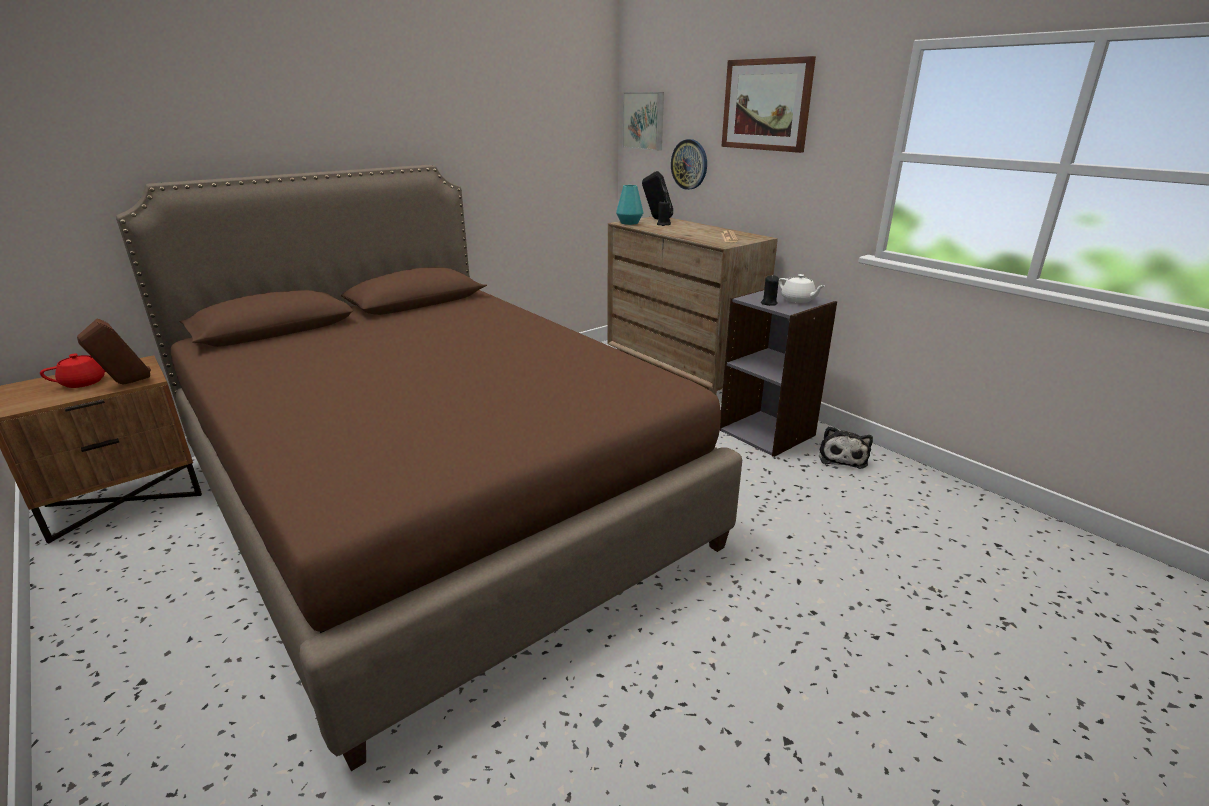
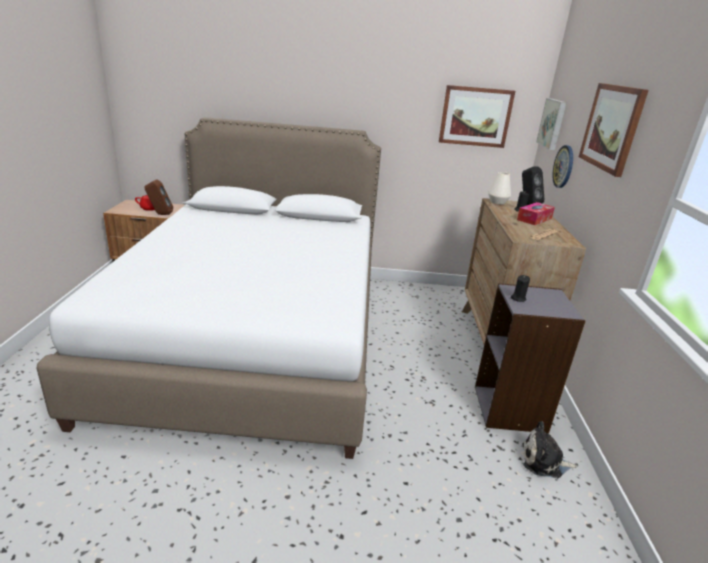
camera: 40 degrees right, 0 degrees up
(434, 499) = (254, 336): brown bed -> white bed
(552, 125) = (475, 116): none -> picture
(629, 223) = (497, 202): turquoise vase -> white vase
(691, 228) = (534, 219): none -> tissue box
(798, 300) = (550, 306): white teapot -> none
(842, 457) = (544, 461): plush toy -> plush toy turned 45 degrees clockwise

